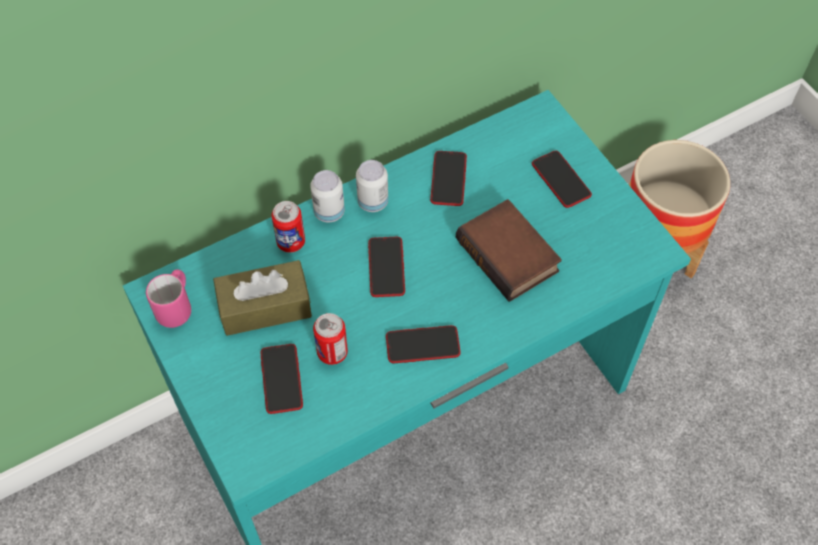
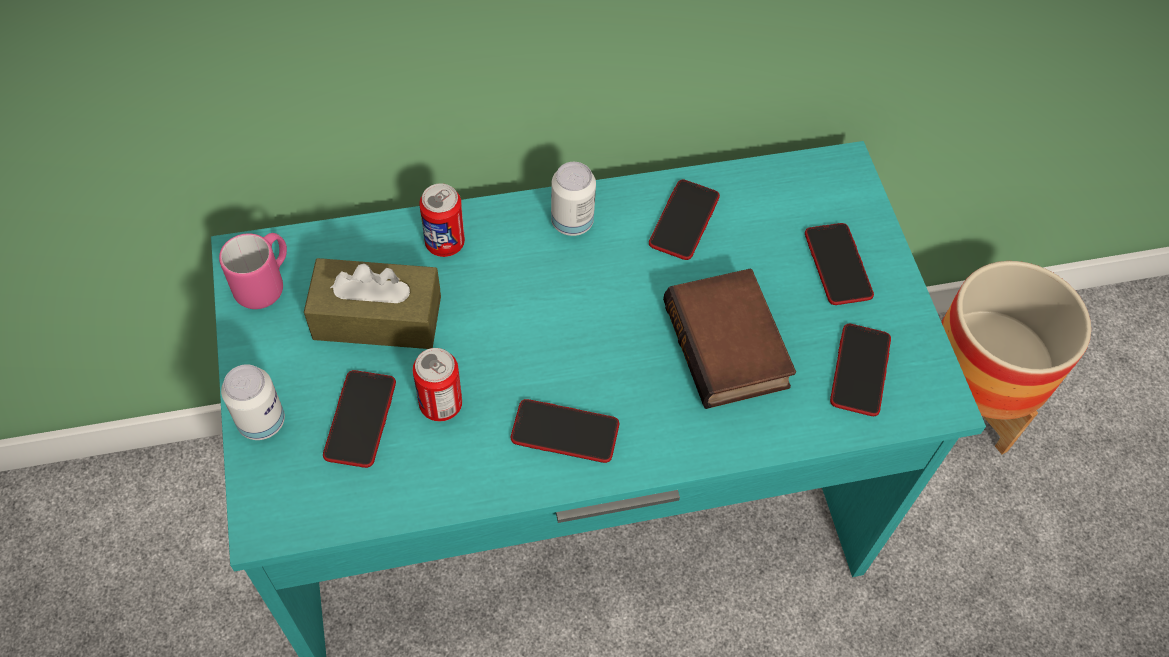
camera: 15 degrees right, 0 degrees up
(329, 212) = (510, 219): can -> can (261, 421)
(386, 267) = (556, 313): phone -> phone (860, 370)

